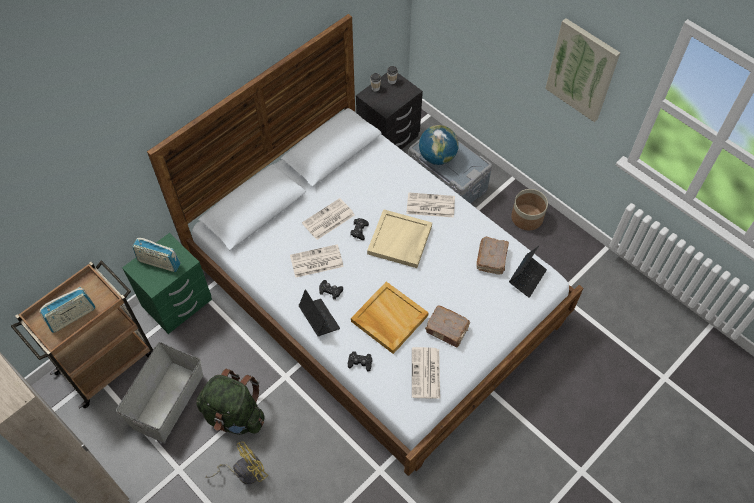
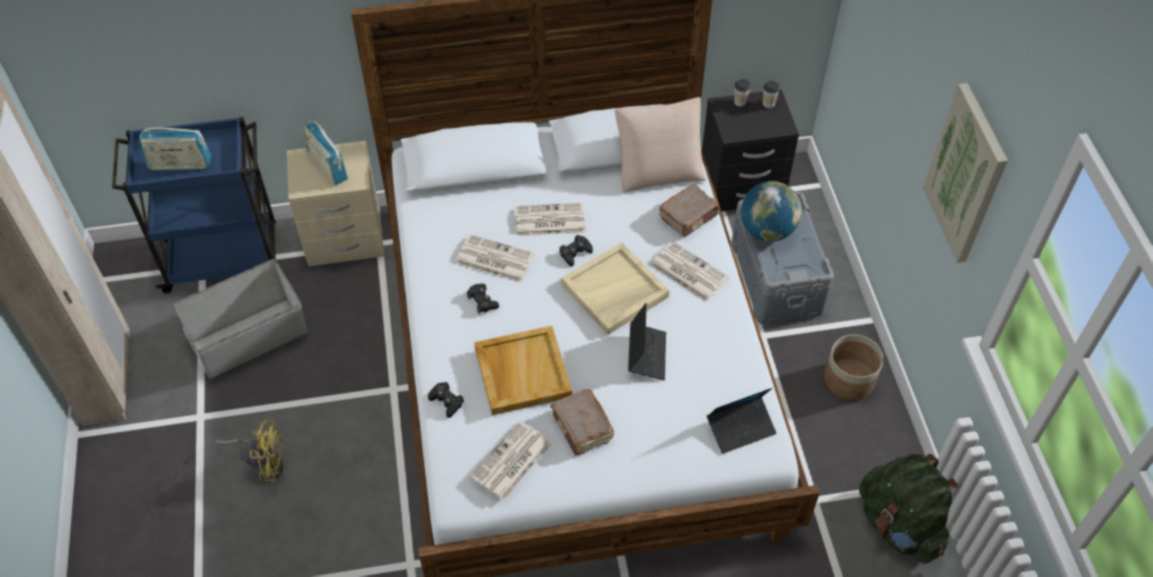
camera: 35 degrees right, 5 degrees down
(107, 361) = (224, 258): brown cart -> blue cart
(177, 303) = (344, 239): green nightstand -> beige nightstand
(234, 415) = (304, 397): green backpack -> green backpack (900, 525)
(319, 319) = (442, 325): laptop -> laptop (646, 355)
(365, 153) = (659, 169): none -> beige pillow
(492, 259) = (714, 379): brown book -> brown book (689, 217)

